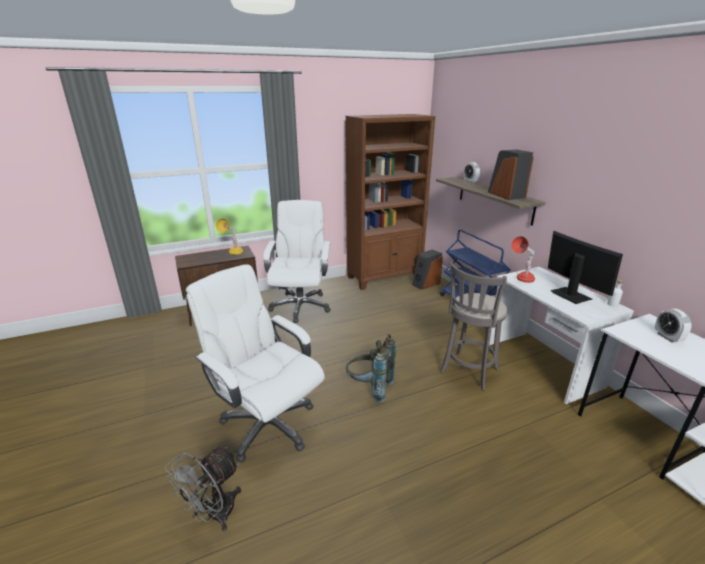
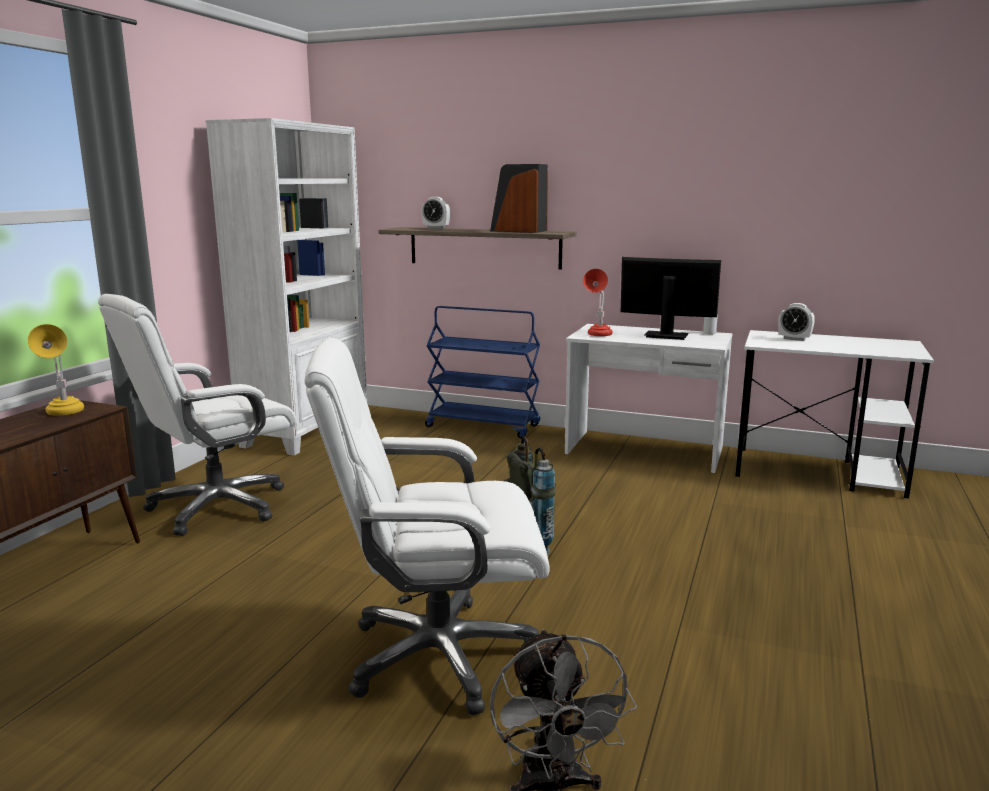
camera: 45 degrees left, 10 degrees down
(300, 306) = (216, 507): white office chair -> white office chair turned 90 degrees counterclockwise
(384, 277) = (307, 431): brown bookcase -> white bookcase
(425, 283) = (384, 421): speaker -> none
(468, 372) = (589, 485): grey stool -> none

